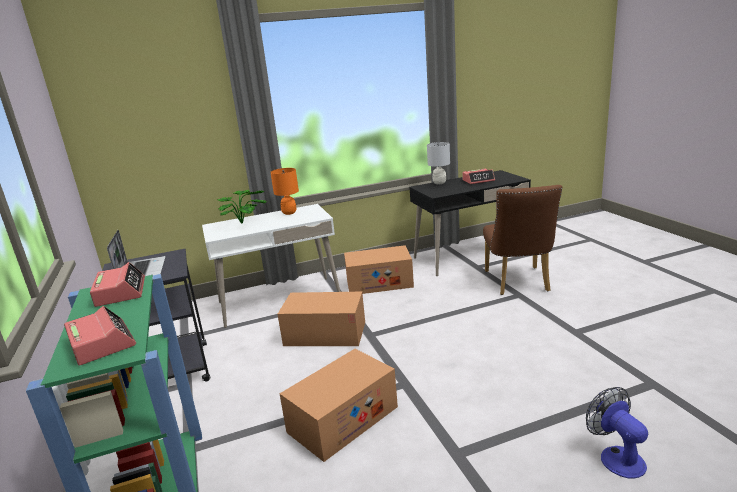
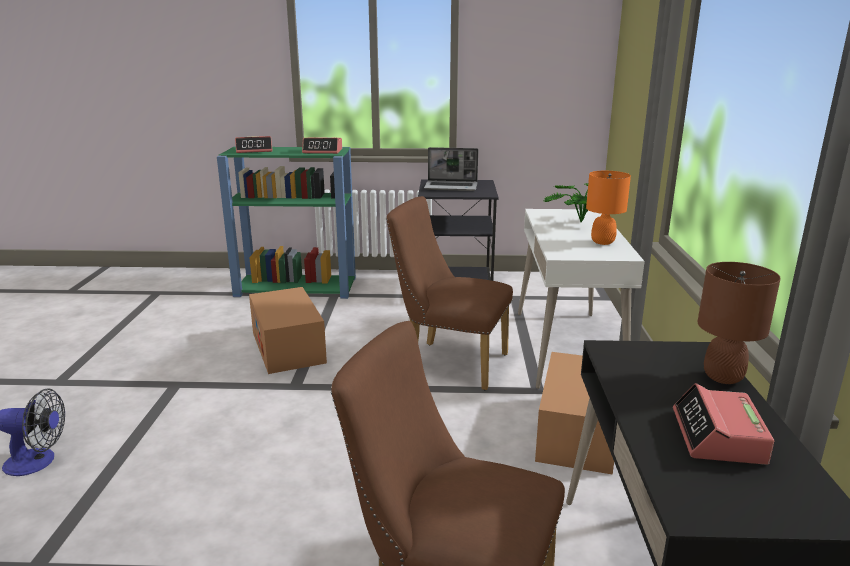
camera: 110 degrees right, 0 degrees up
(325, 334) = (448, 363): cardboard box -> brown chair
(439, 183) = (724, 379): grey table lamp -> brown table lamp

